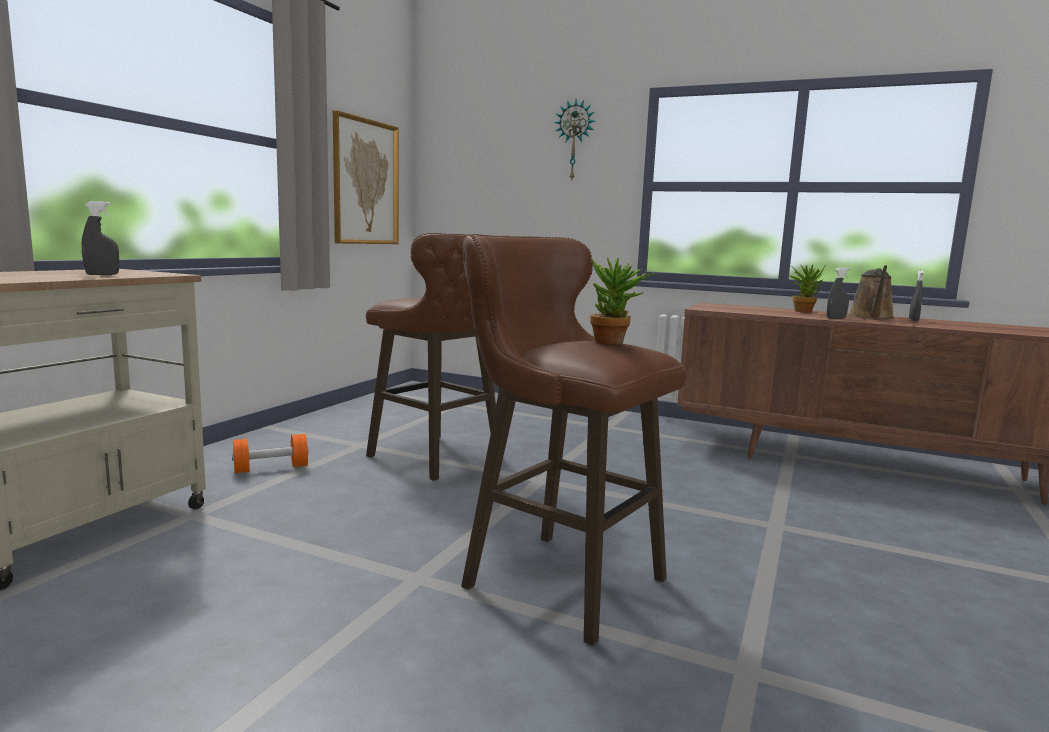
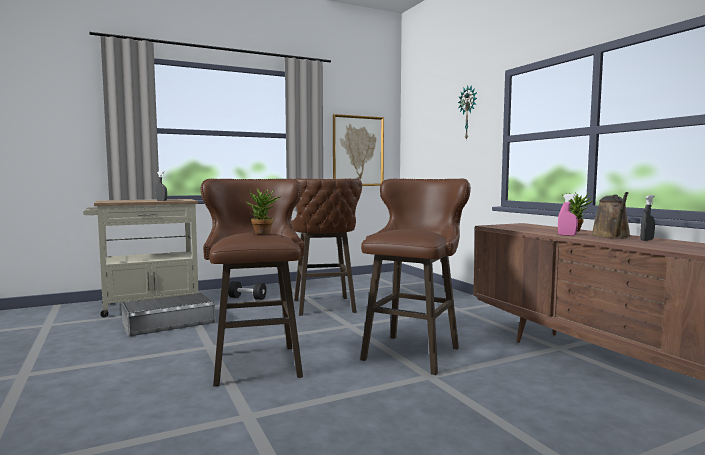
camera: 40 degrees right, 5 degrees down
(218, 556) = (168, 323): none -> grey storage box
(271, 468) = (247, 298): orange dumbbell -> black dumbbell
(693, 498) = (413, 352): none -> brown stool
(836, 318) = (567, 235): grey spray bottle -> pink spray bottle
(871, 318) = (611, 236): brown watering can -> brown watering can turned 45 degrees counterclockwise

